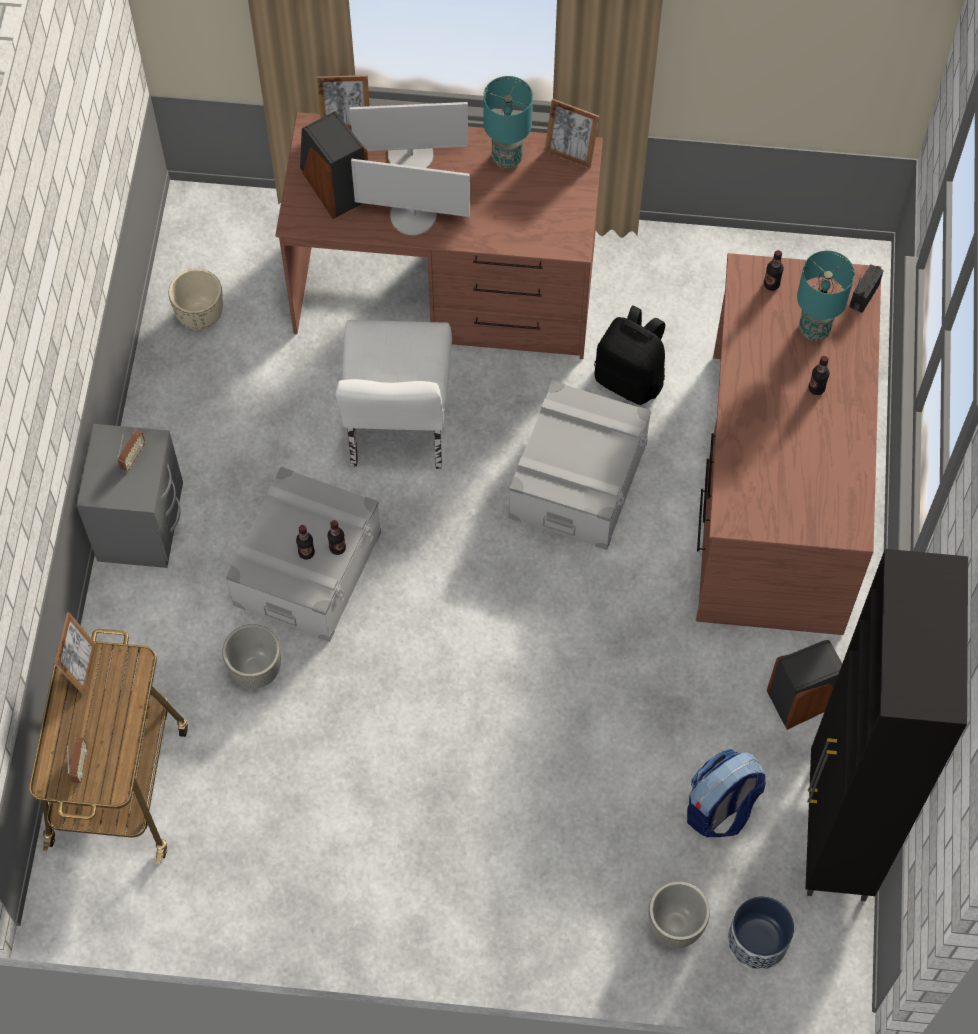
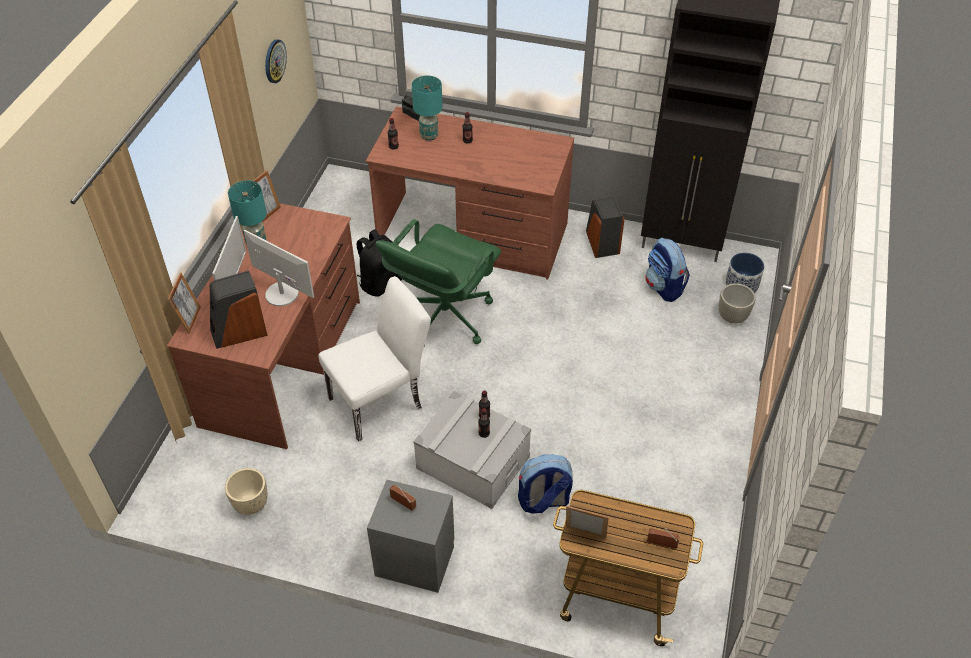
camera: 80 degrees left, 15 degrees down
(255, 670) = (543, 501): grey planter -> backpack
(397, 430) = (382, 400): white chair -> white chair turned 45 degrees counterclockwise
(413, 215) = (282, 293): monitor -> monitor turned 75 degrees counterclockwise
(578, 480) = (443, 316): grey storage box -> green office chair
(802, 45) = (274, 61): none -> wall clock

